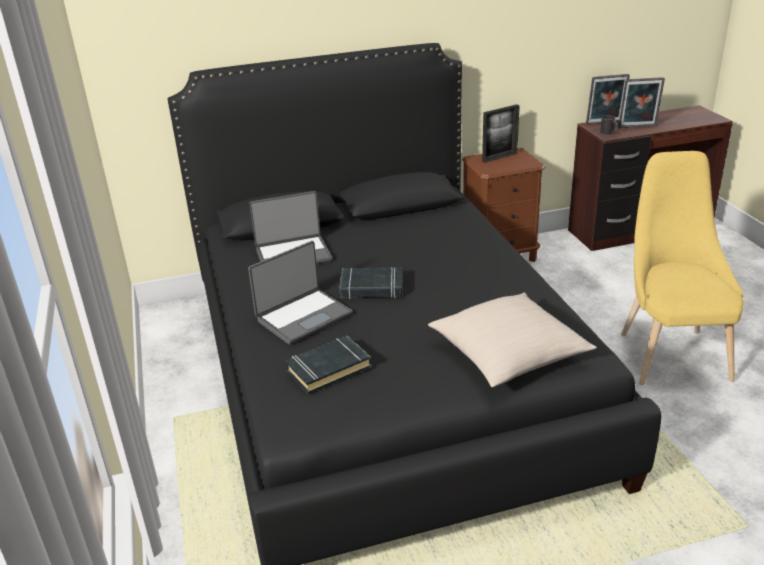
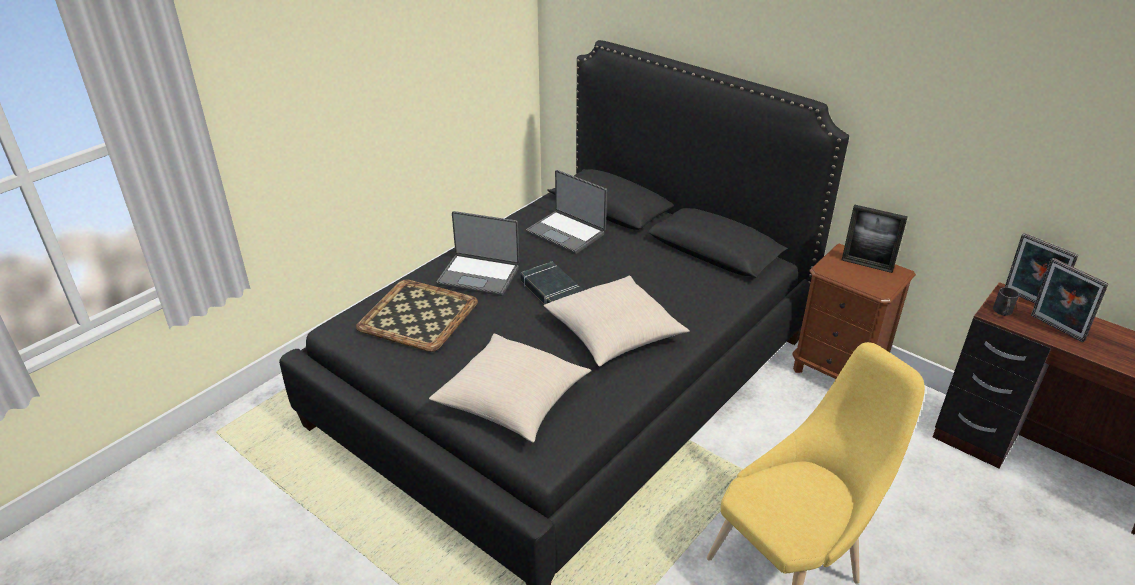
camera: 55 degrees right, 5 degrees up
(328, 369) = (418, 314): black book -> tray
(464, 279) = (614, 333): none -> beige pillow

